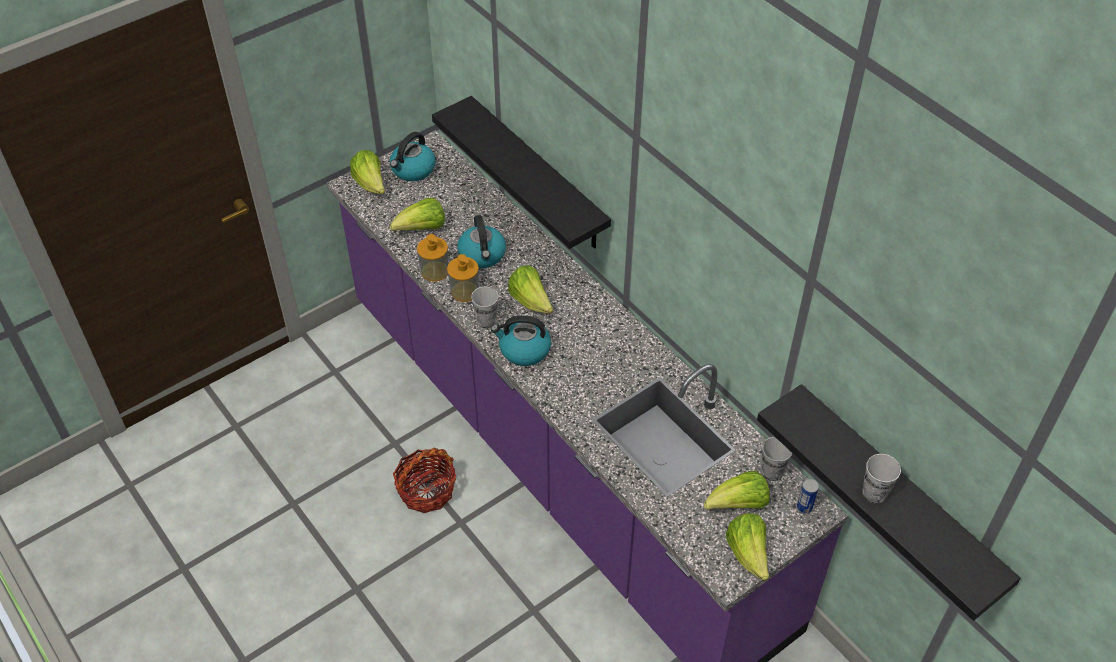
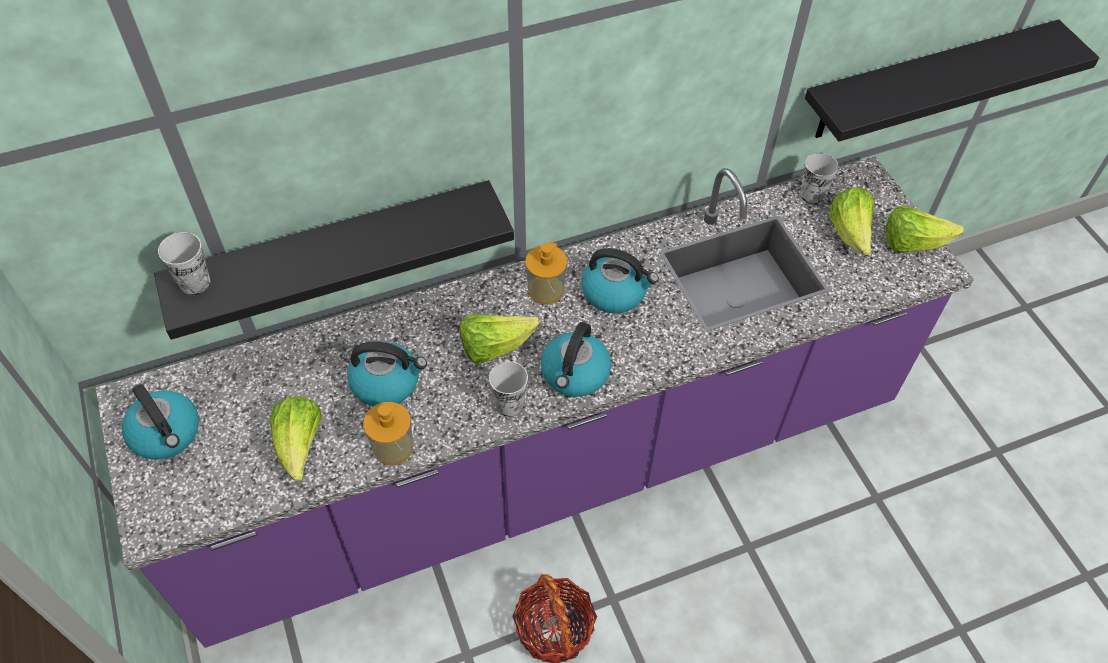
camera: 75 degrees left, 5 degrees up
(371, 184) = (166, 498): lettuce -> none
(464, 291) = (447, 419): soap dispenser -> soap dispenser (546, 290)
(607, 358) = (615, 292): none -> kettle
(804, 508) = (861, 184): can -> none
(874, 493) = (958, 78): cup -> cup (195, 283)

